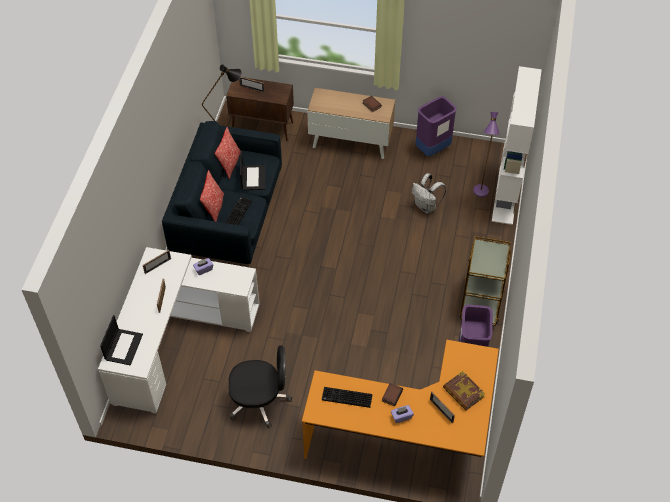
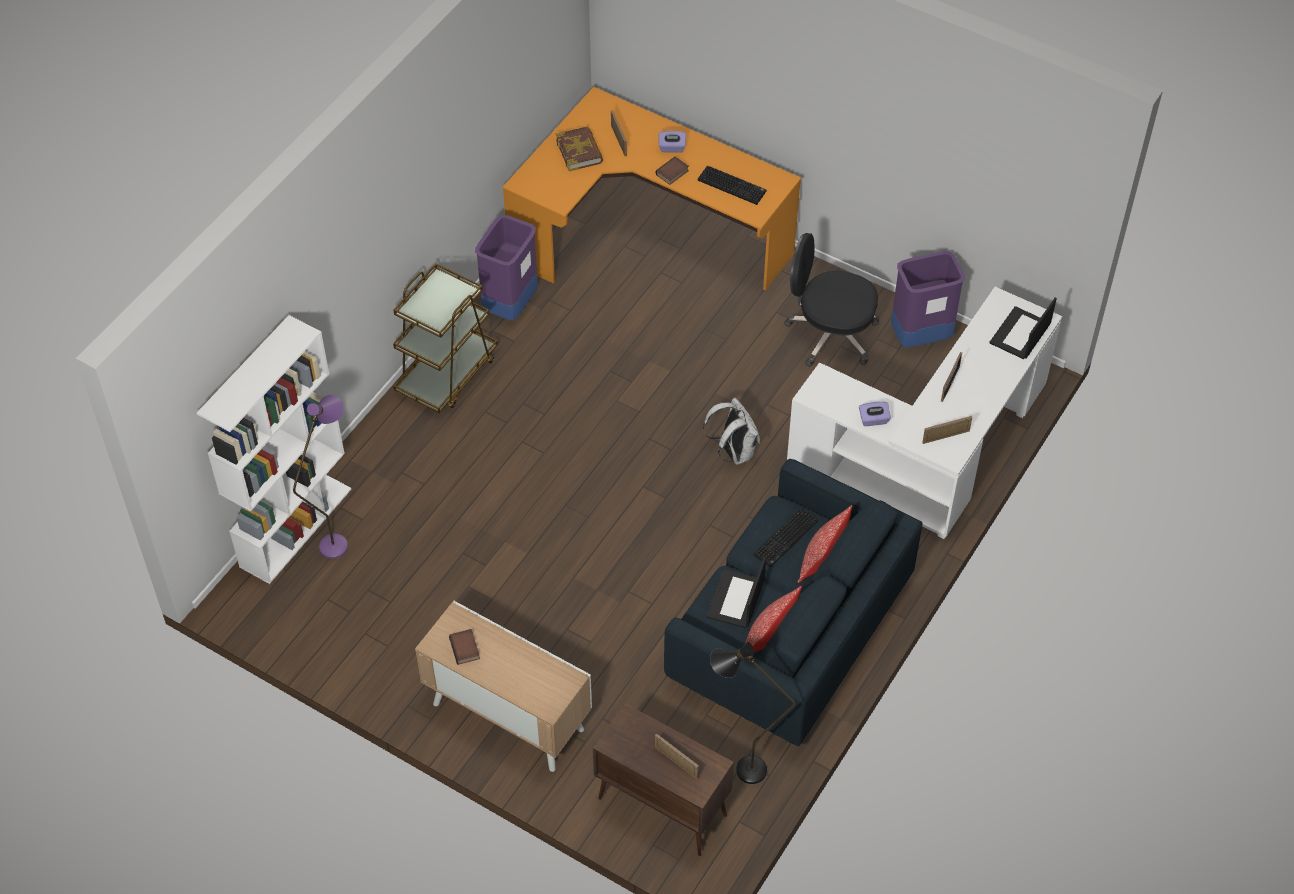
camera: 160 degrees left, 0 degrees up
(426, 206) = (441, 547): white backpack -> white backpack (733, 452)
(433, 149) = (366, 654): purple trash can -> purple trash can (920, 337)

